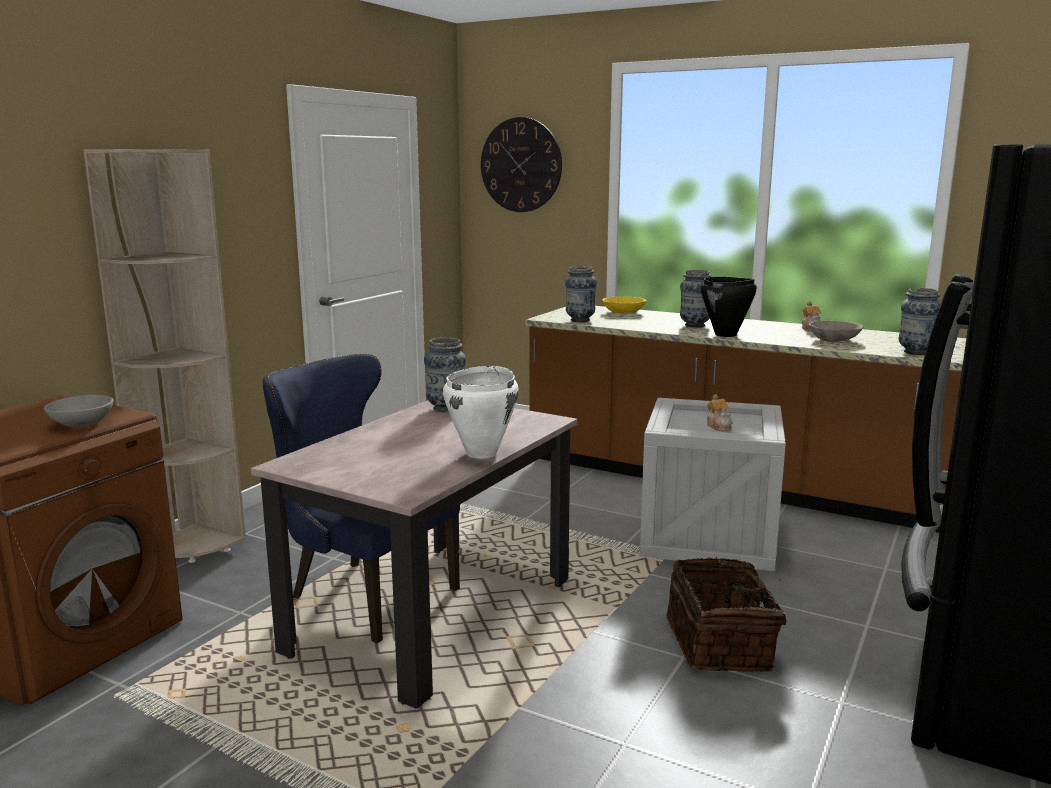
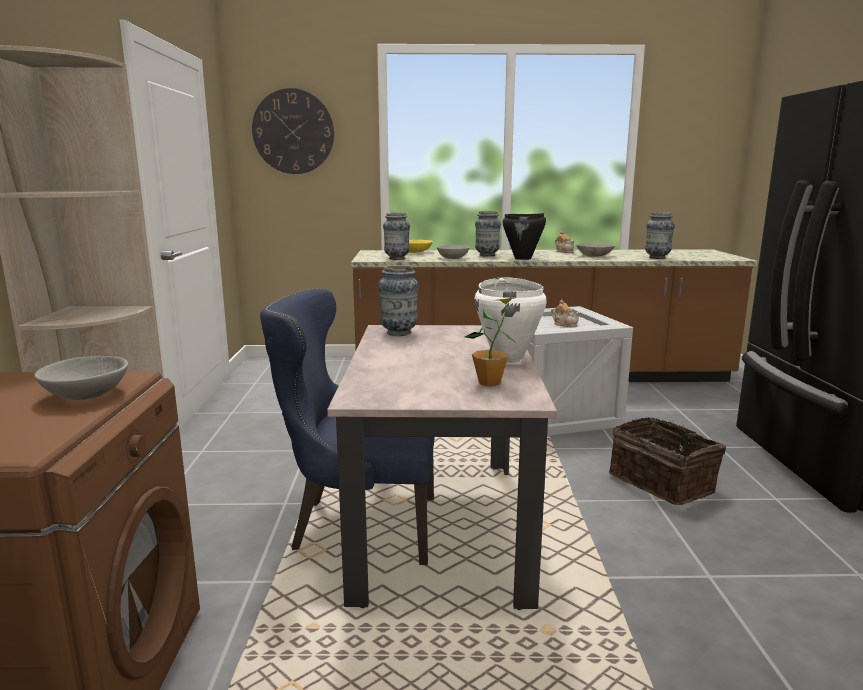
camera: 30 degrees left, 0 degrees up
(413, 472) = (489, 382): none -> potted plant
(642, 326) = (452, 258): none -> grey bowl

